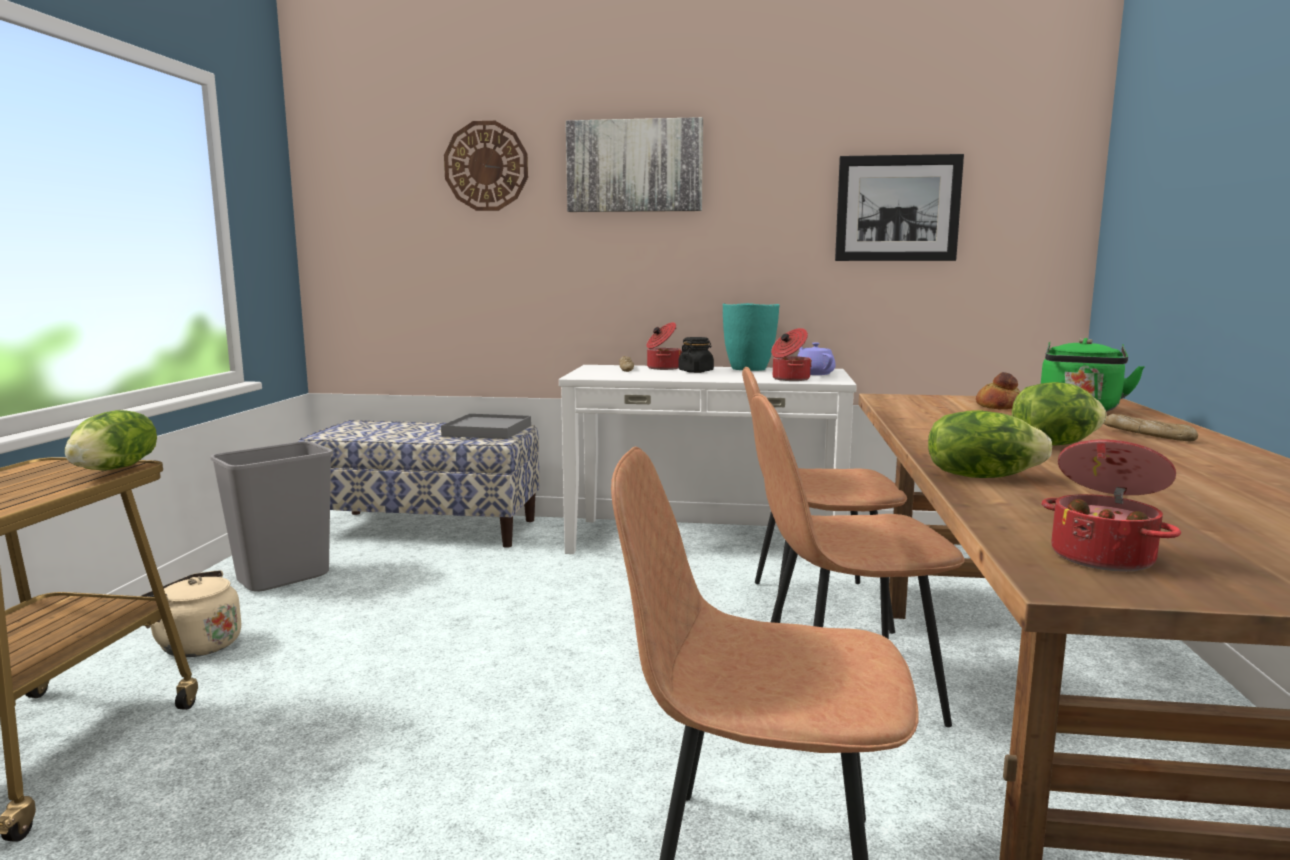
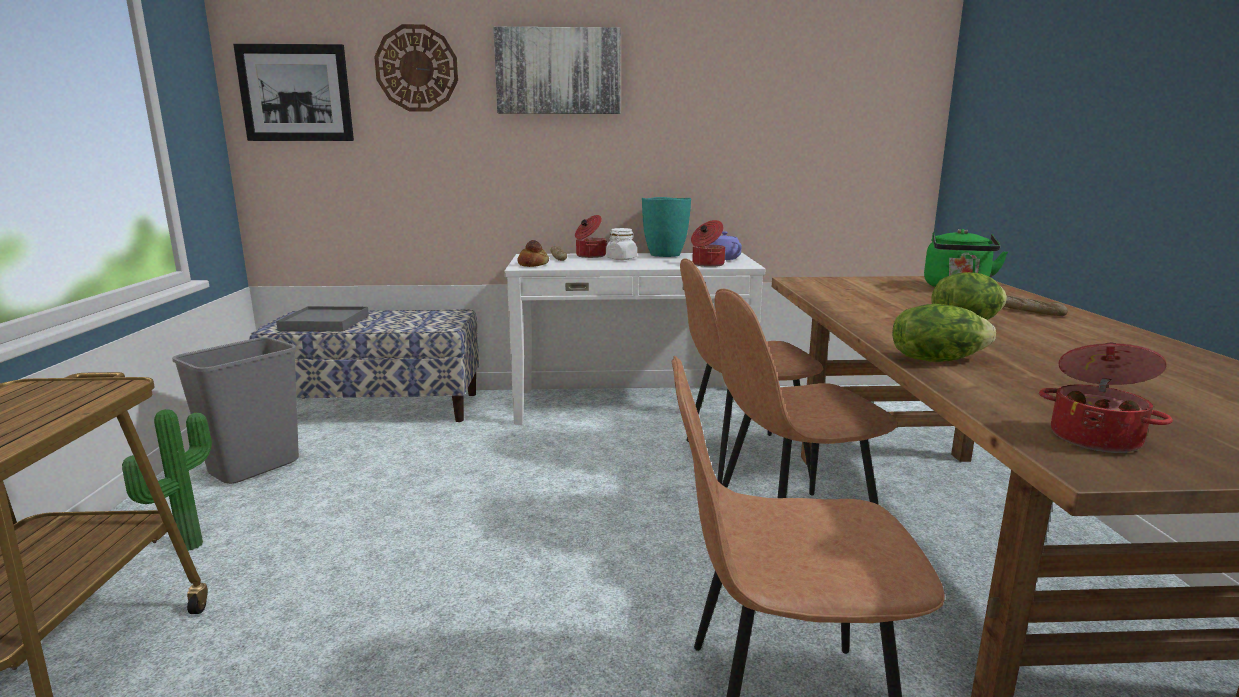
camera: 10 degrees left, 5 degrees up
(116, 468) = (106, 389): lettuce -> none
(196, 645) = (187, 545): beige kettle -> potted plant
(488, 430) = (432, 317): grey tray -> grey tray (325, 323)
(696, 371) = (621, 258): black jar -> white jar
(897, 208) = (787, 113): picture -> picture (295, 93)
(999, 406) = (892, 286): bread -> bread (533, 264)

